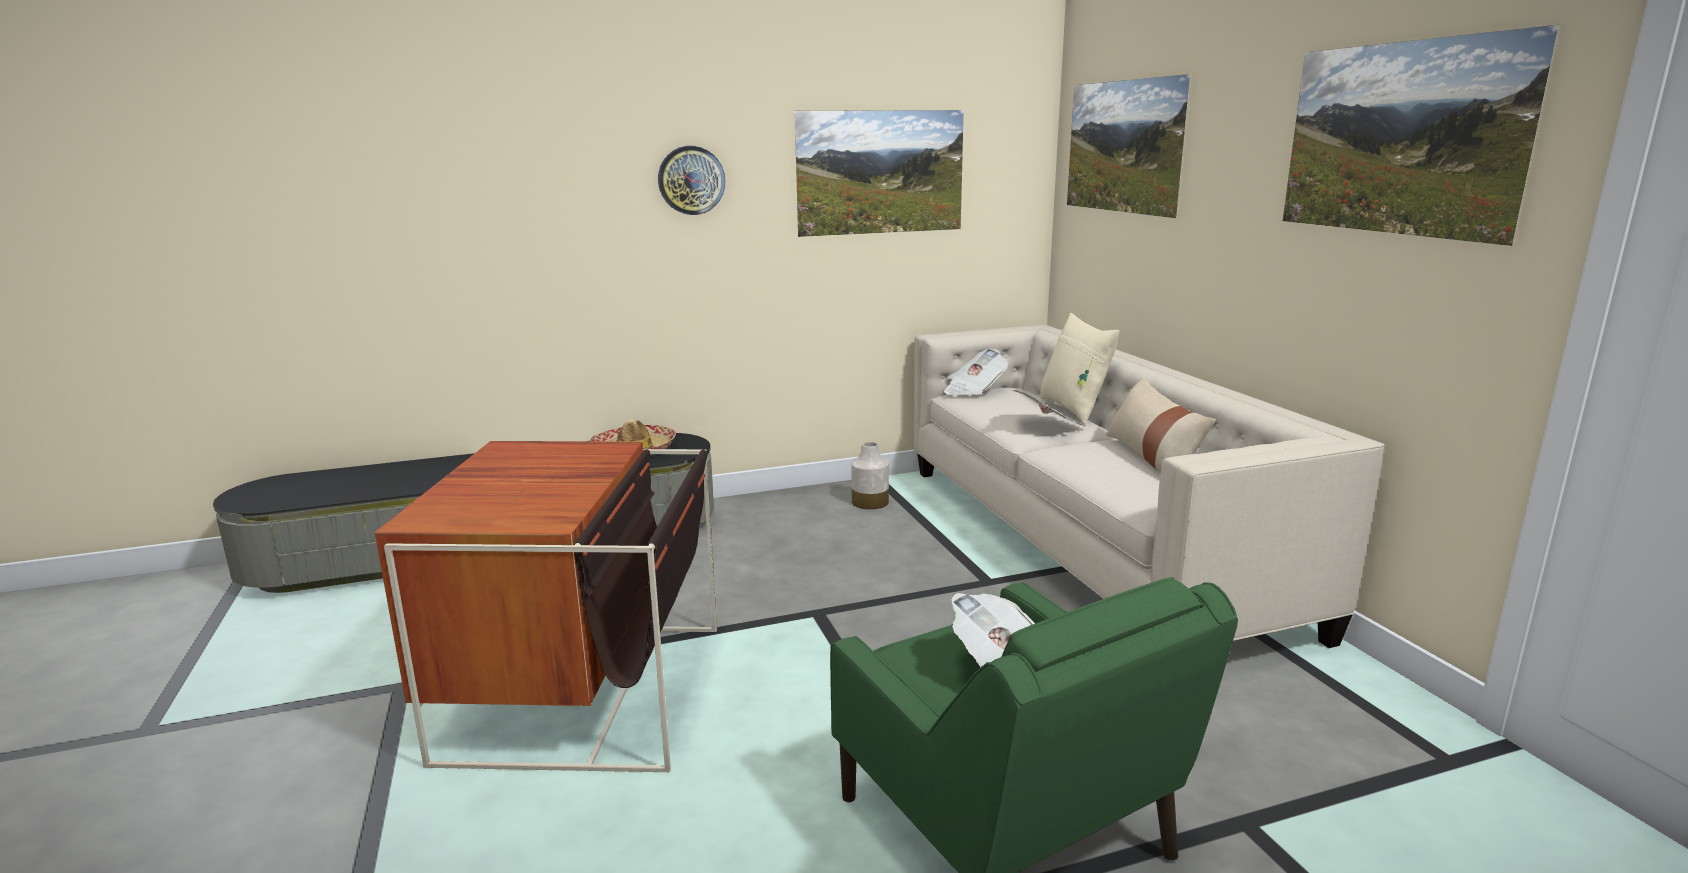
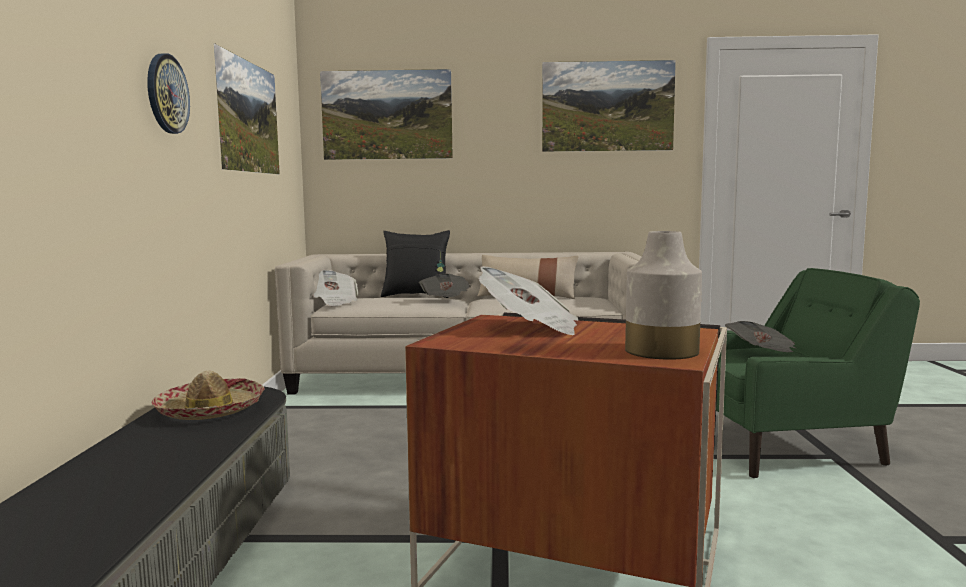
camera: 70 degrees left, 10 degrees down
(563, 464) = (530, 328): none -> newspaper
(870, 502) = (316, 415): beige vase -> beige vase (661, 350)
(1073, 410) = (416, 296): beige pillow -> black pillow

